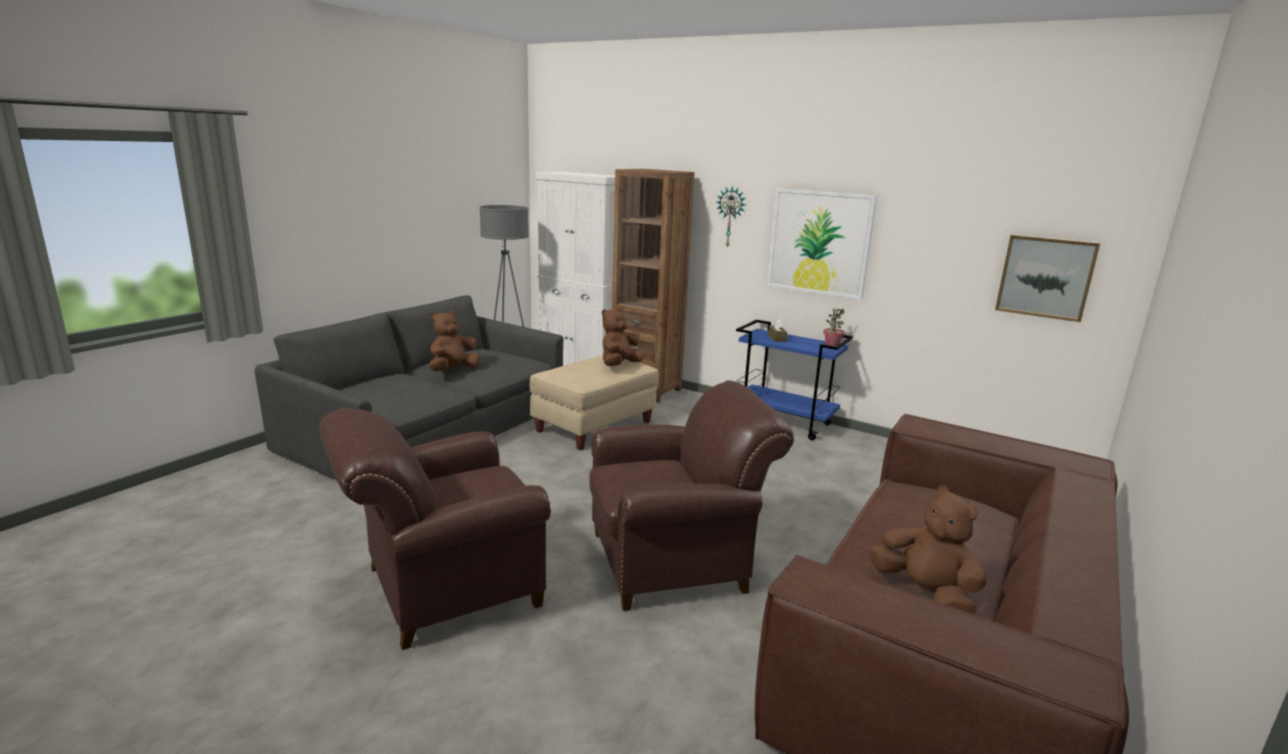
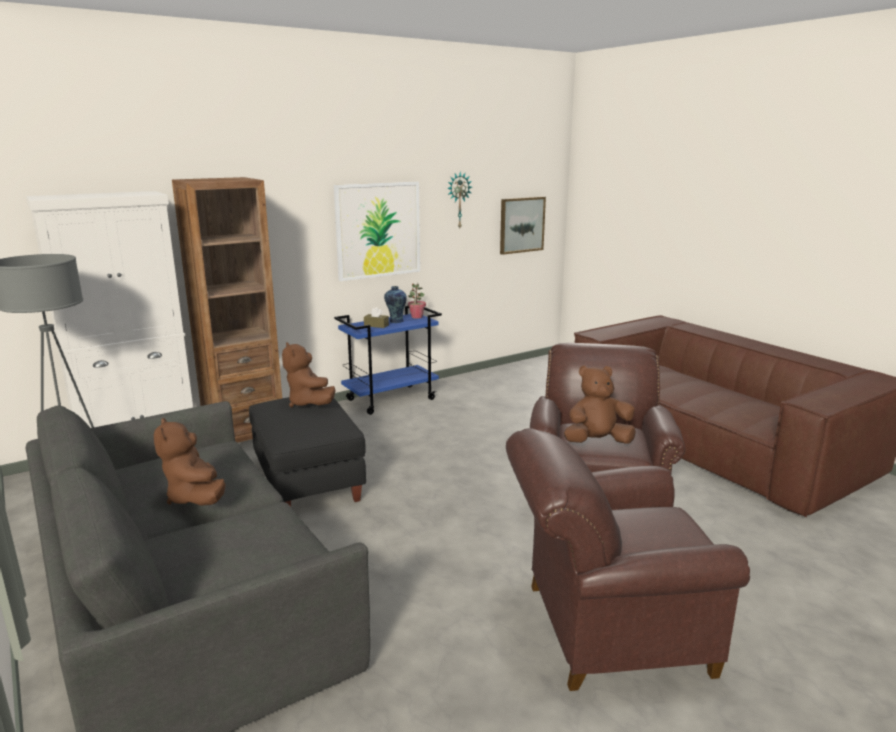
camera: 65 degrees left, 0 degrees up
(443, 588) = (606, 628): brown armchair -> brown armchair turned 90 degrees clockwise
(593, 426) = (307, 482): beige ottoman -> black ottoman
(730, 217) = (289, 220): wall clock -> wall clock (458, 200)
(802, 342) = (395, 321): none -> vase
(925, 594) = (749, 405): brown plush toy -> brown plush toy (597, 442)

